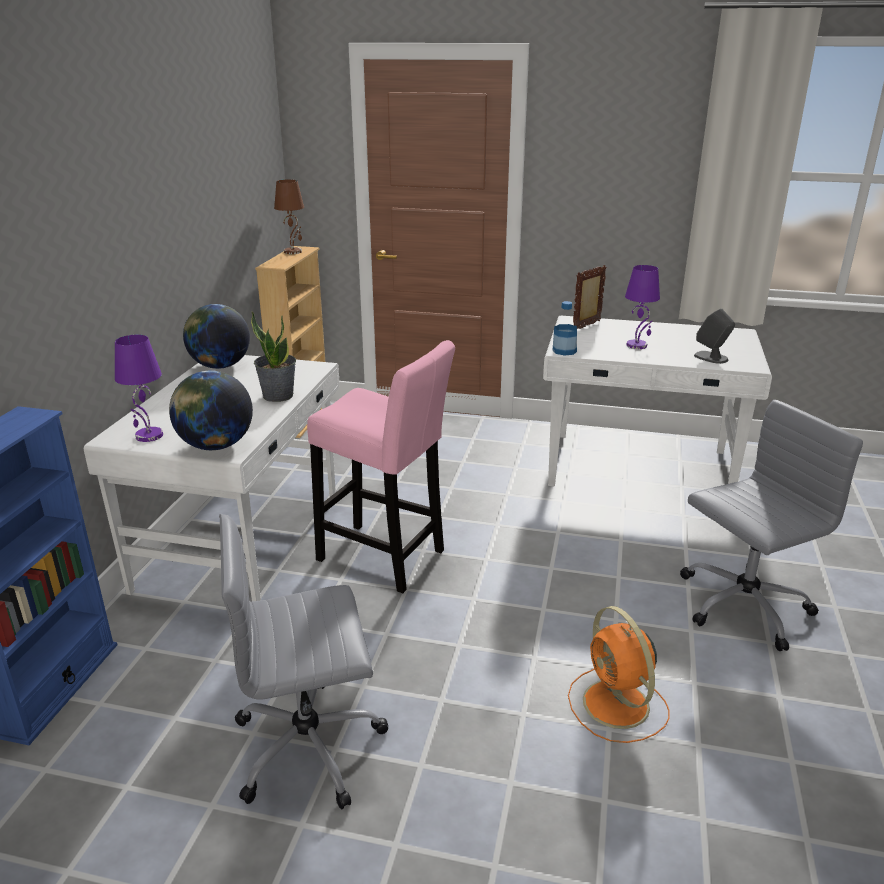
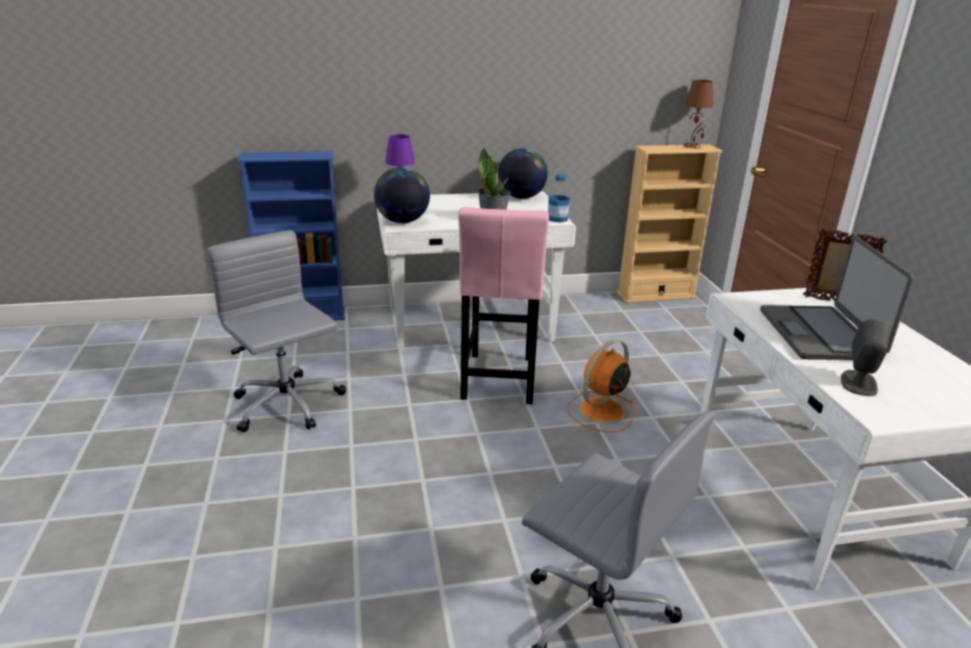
camera: 65 degrees right, 0 degrees up
(564, 351) = (737, 299): bottle -> bottle (557, 219)
(617, 706) = (384, 538): orange fan -> orange fan (600, 411)
(637, 345) = (820, 334): purple table lamp -> laptop

